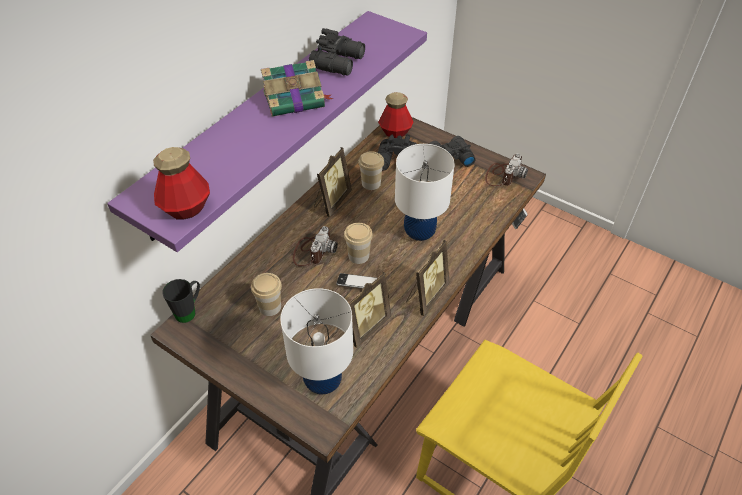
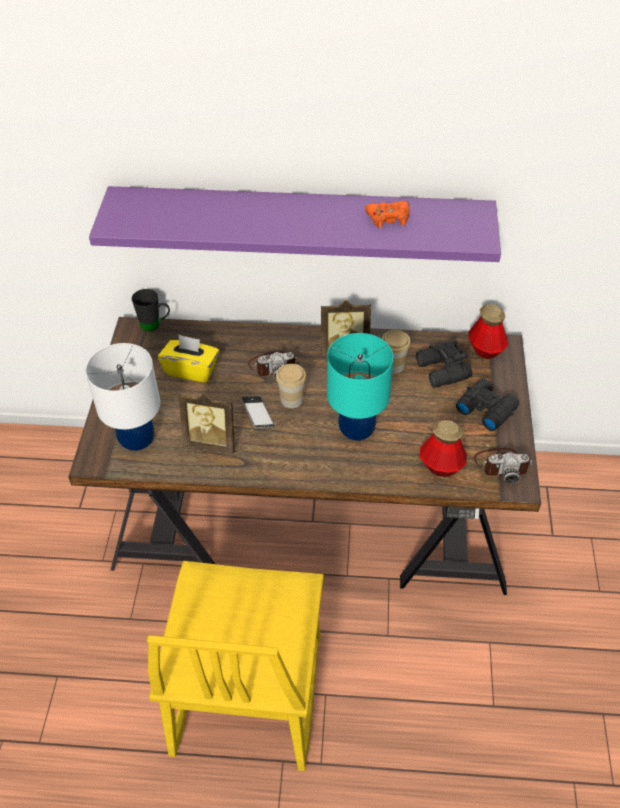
camera: 60 degrees right, 0 degrees up
(186, 208) = (128, 224): bottle -> bottle (441, 466)
(270, 307) = (191, 370): cup -> yellow tissue box
(295, 99) = (307, 218): book -> none
(339, 62) = (388, 218): black binoculars -> orange game controller
(420, 233) = (355, 431): white table lamp -> turquoise table lamp
(426, 296) = (278, 470): picture frame -> none

